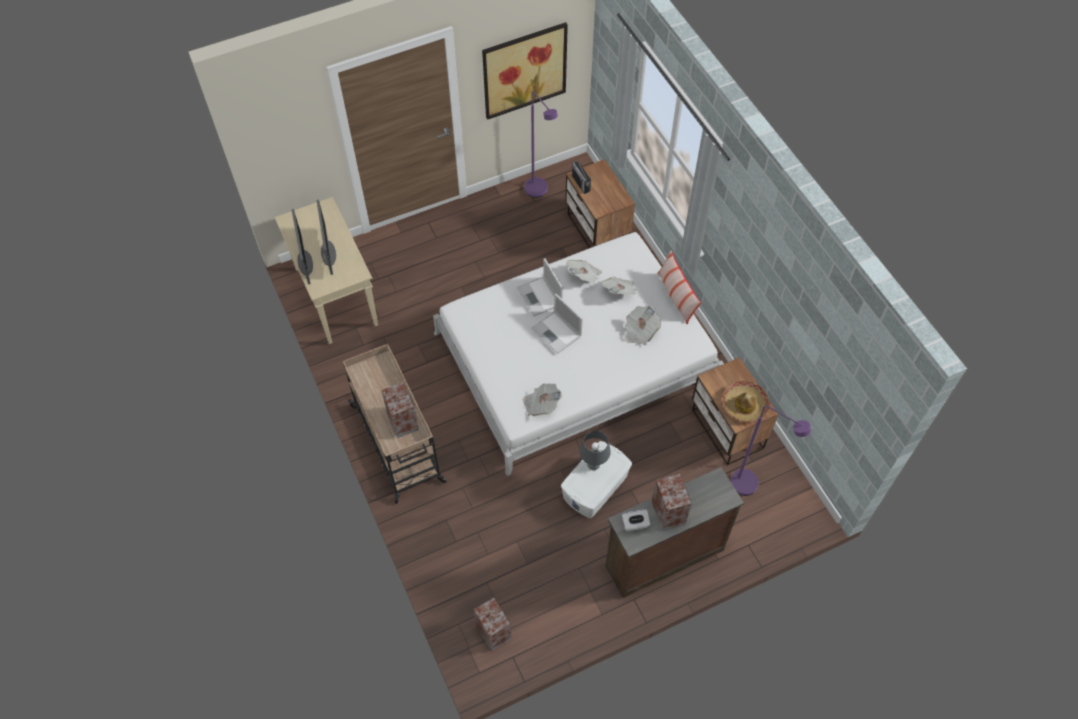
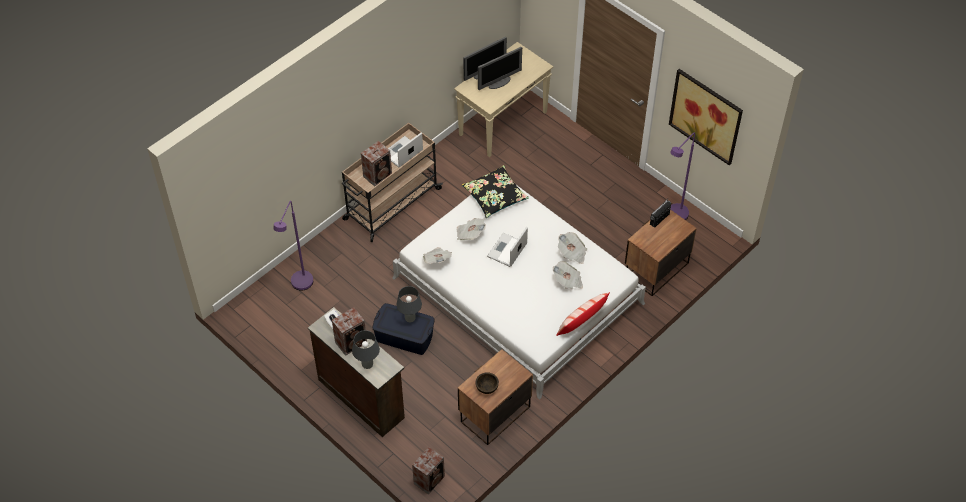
camera: 70 degrees right, 5 degrees down
(474, 320) = (495, 196): none -> black pillow
(493, 631) = (266, 307): speaker -> speaker (430, 479)
(540, 297) = (536, 230): laptop -> laptop (401, 153)
(595, 487) = (404, 337): white storage box -> blue storage box
(640, 331) = (533, 304): newspaper -> newspaper (470, 234)
(706, 504) = (367, 365): none -> grey table lamp
(744, 404) = (487, 388): hat -> brown bowl
(751, 487) = (446, 444): purple floor lamp -> purple floor lamp (300, 286)

